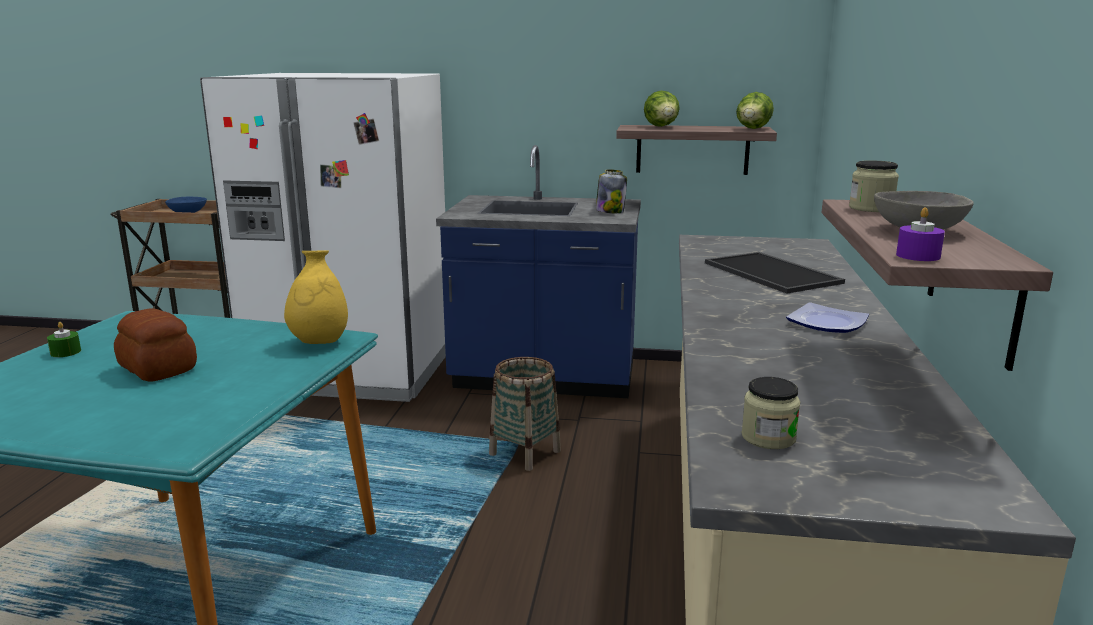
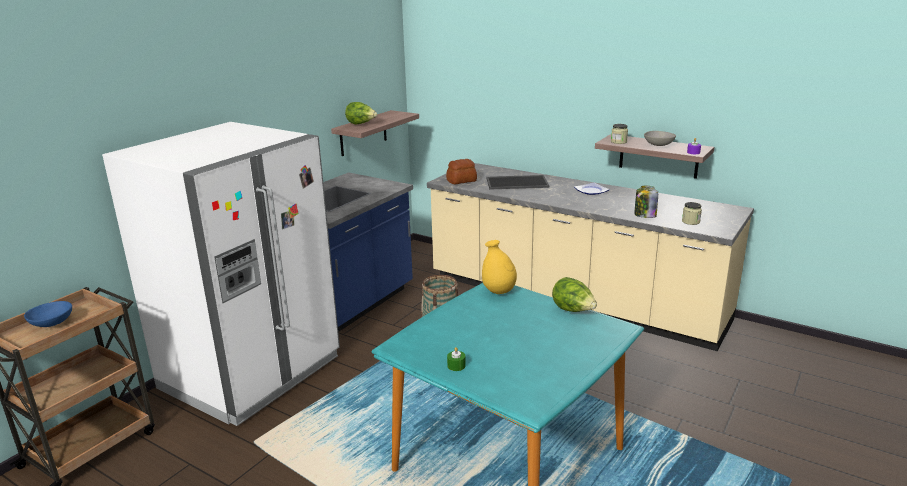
camera: 65 degrees left, 5 degrees up
(157, 369) = (510, 335): bread -> bread (462, 181)
(610, 211) = (373, 183): jar -> jar (644, 215)
(753, 129) = (401, 114): lettuce -> lettuce (573, 310)

